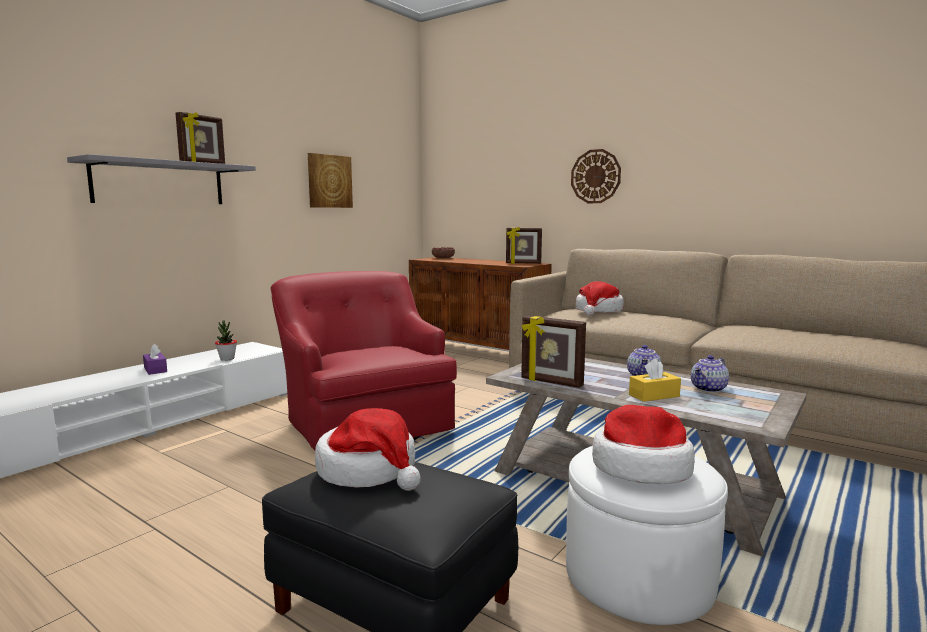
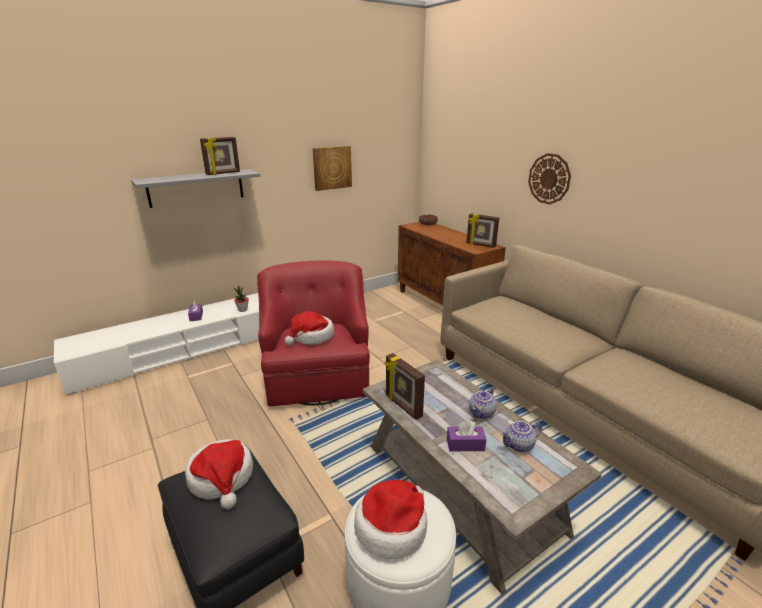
camera: 20 degrees right, 15 degrees up
(598, 311) = (514, 311): hat -> hat (311, 337)
(654, 395) = (465, 444): yellow tissue box -> purple tissue box

